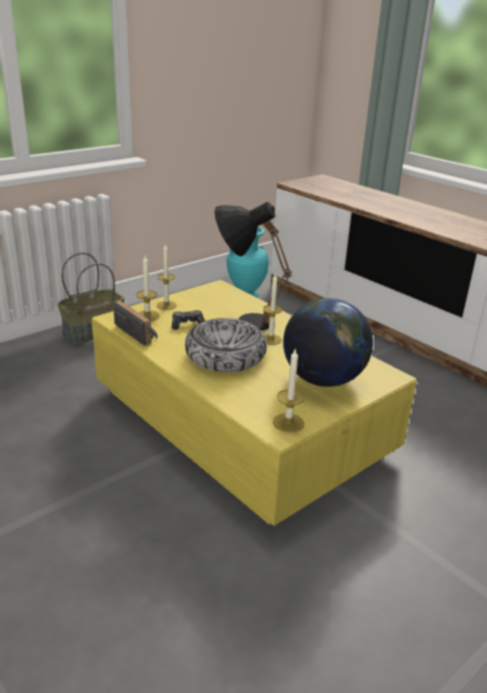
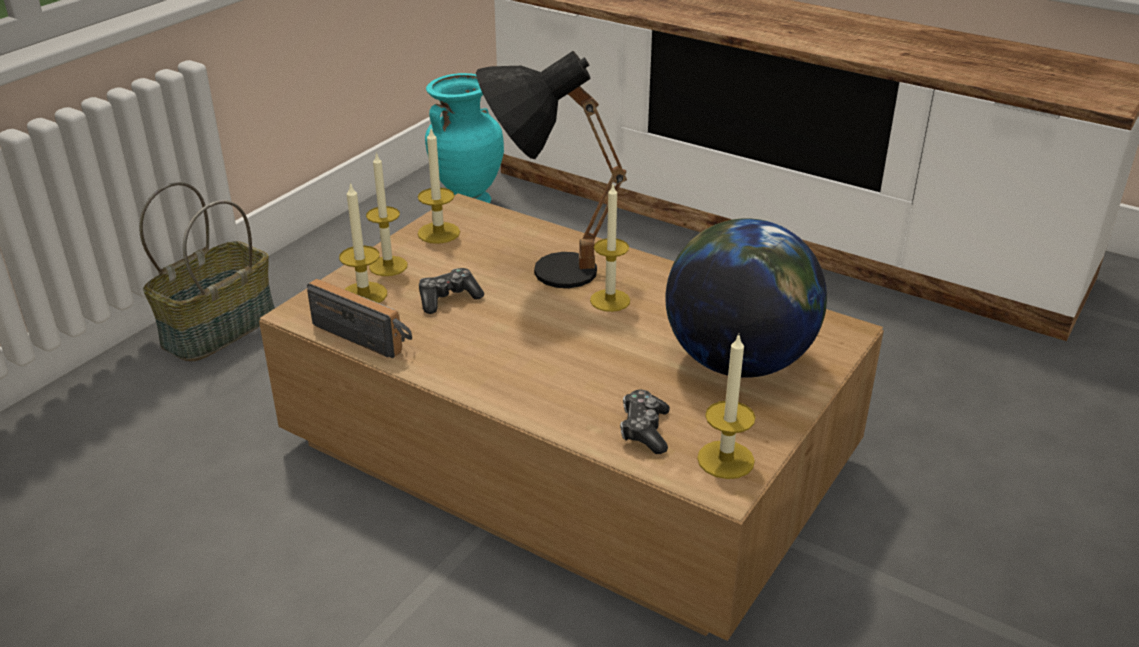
camera: 15 degrees left, 5 degrees up
(200, 295) = (438, 233): none -> candle
(225, 356) = (550, 349): bowl -> none
(239, 421) = (567, 452): yellow coffee table -> brown coffee table
(253, 401) = (644, 430): none -> game controller

